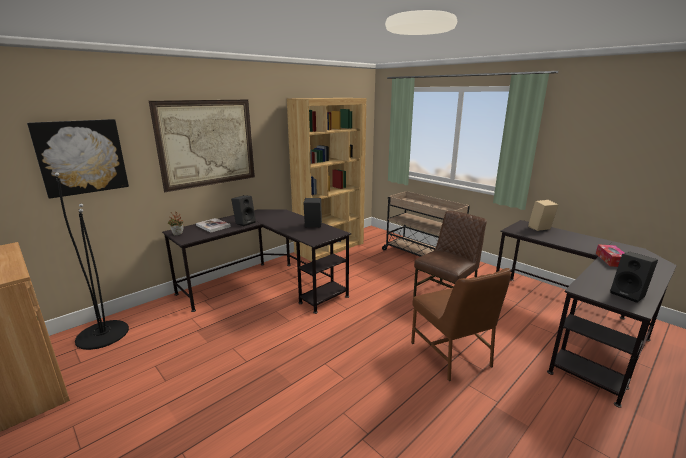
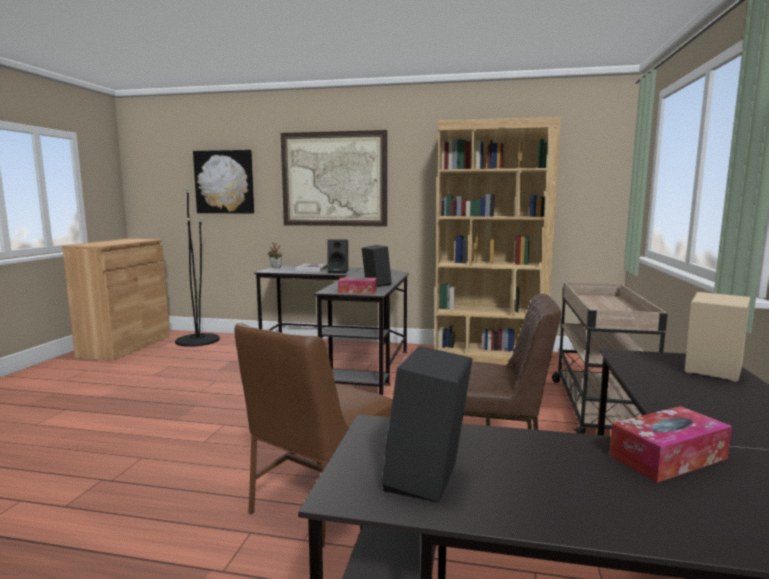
camera: 55 degrees right, 10 degrees down
(326, 235) = (357, 291): none -> tissue box

